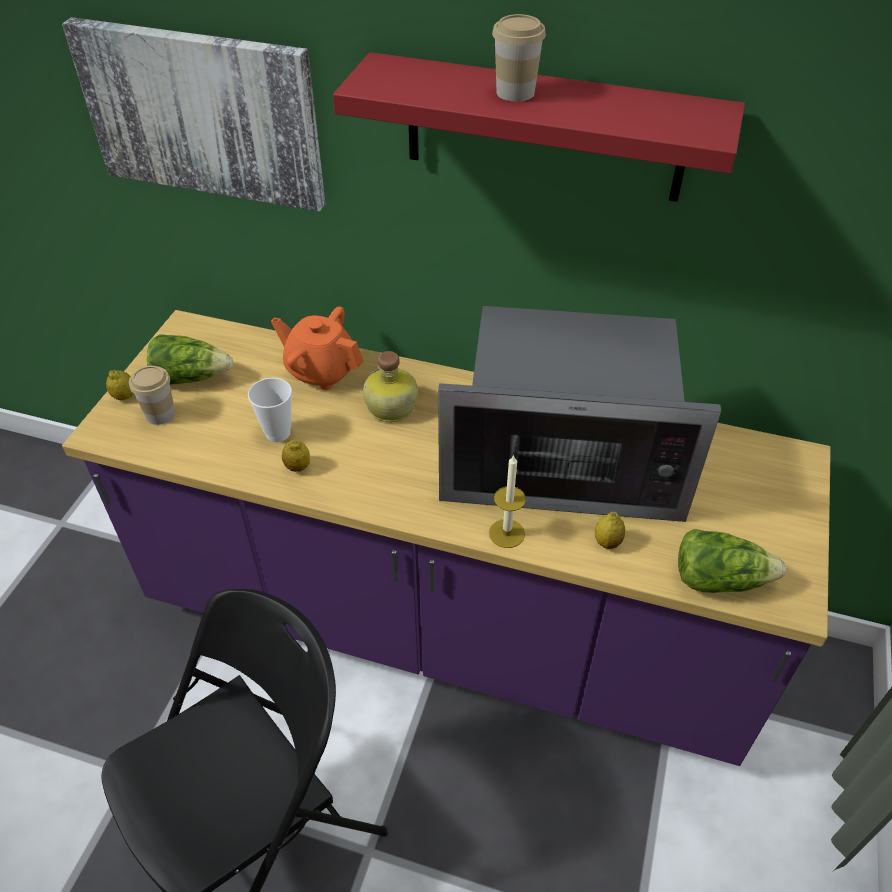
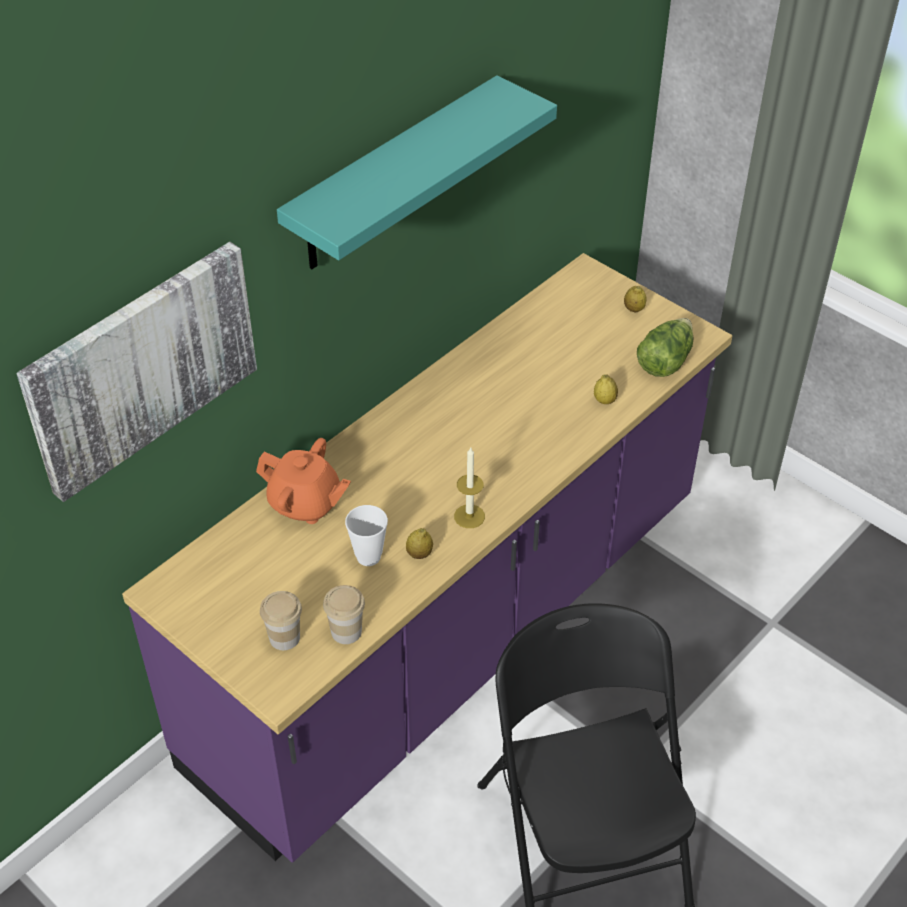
camera: 65 degrees left, 0 degrees up
(124, 396) = (238, 661): lemon -> lemon (634, 309)
(191, 377) = (245, 602): lettuce -> none
(321, 371) = (305, 504): orange teapot -> orange teapot turned 120 degrees counterclockwise
(390, 407) = (386, 472): bottle -> none
(507, 533) = (566, 450): candle -> candle (469, 516)
(515, 92) = (408, 161): cup -> cup (346, 631)
(544, 129) = (393, 176): red shelf -> turquoise shelf
(563, 464) = (516, 393): microwave -> none

